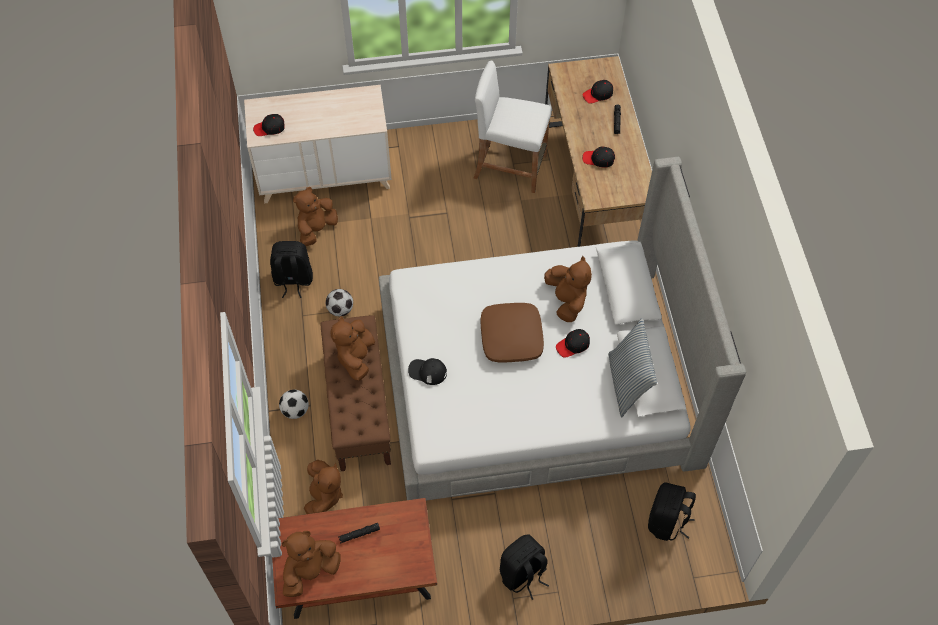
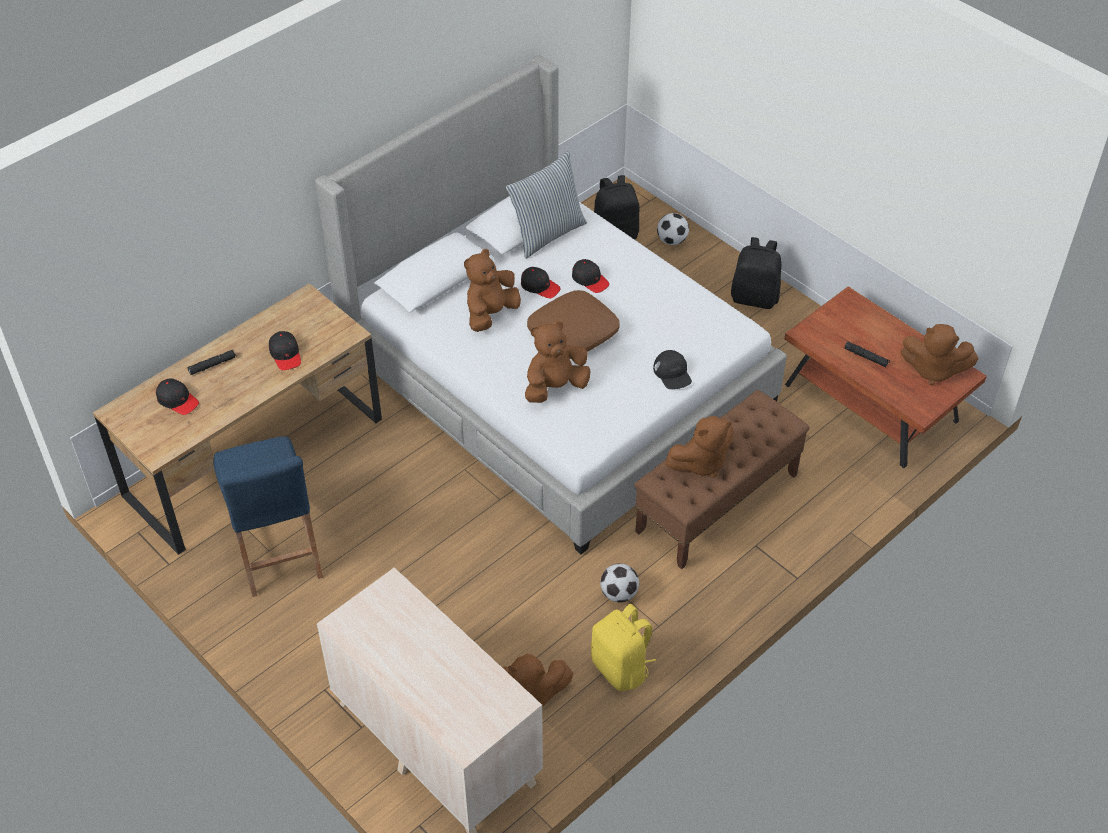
camera: 125 degrees left, 10 degrees down
(269, 128) = (490, 700): black cap -> black cap (590, 280)
(293, 280) = (621, 668): black backpack -> yellow backpack
(295, 410) = (773, 554): football -> football (672, 240)
(324, 496) = (833, 472): brown plush toy -> brown plush toy (555, 387)
(510, 167) = (277, 551): white stool -> blue stool

